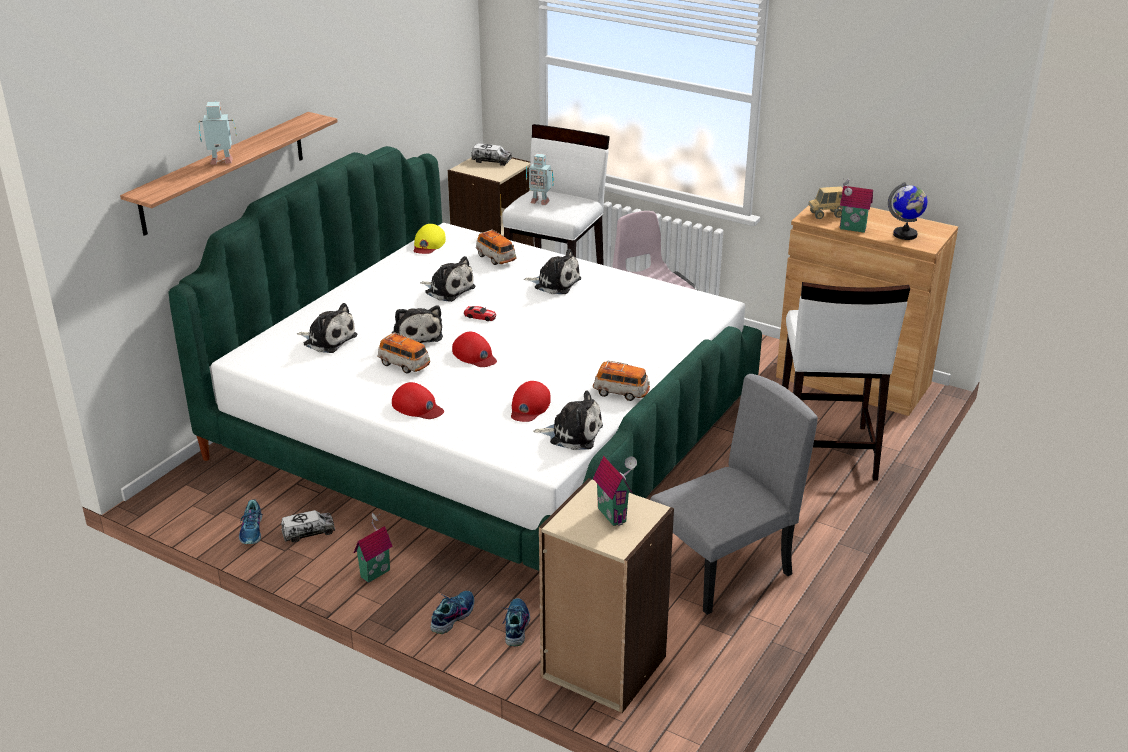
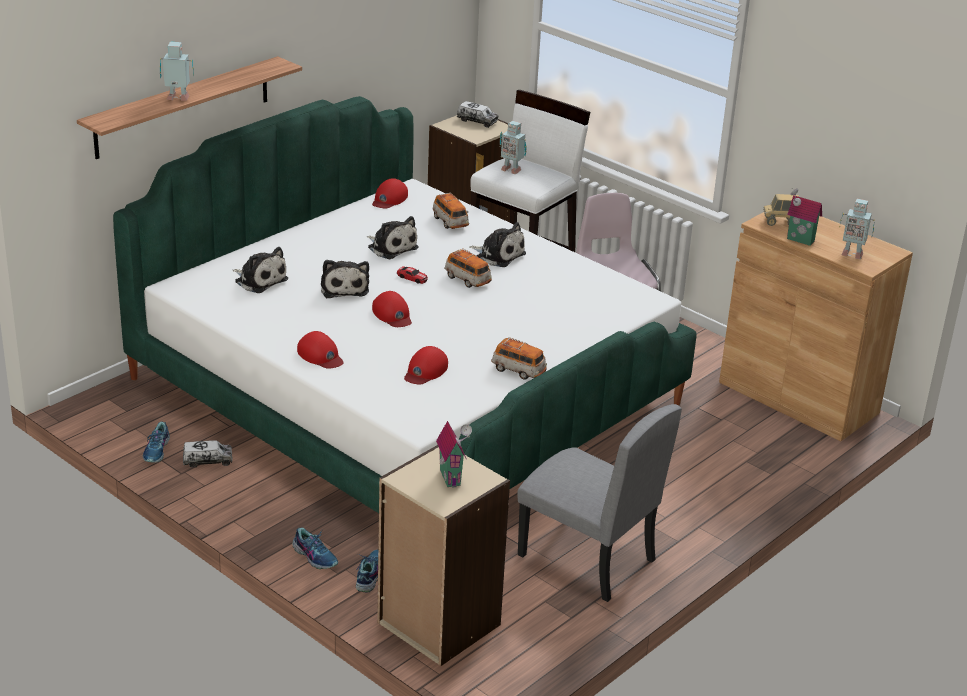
camera: 10 degrees right, 0 degrees up
(374, 572) = (256, 506): toy house -> none
(404, 365) = (322, 314): toy car -> toy car (467, 280)
(428, 244) = (389, 199): yellow cap -> red cap
(452, 616) = (315, 556): shoe -> shoe turned 90 degrees clockwise
(572, 434) = (456, 402): plush toy -> none
(722, 571) = (586, 558): grey chair -> grey chair turned 60 degrees clockwise
(825, 452) = (737, 463): white stool -> none
(905, 235) = (851, 254): globe -> toy robot

